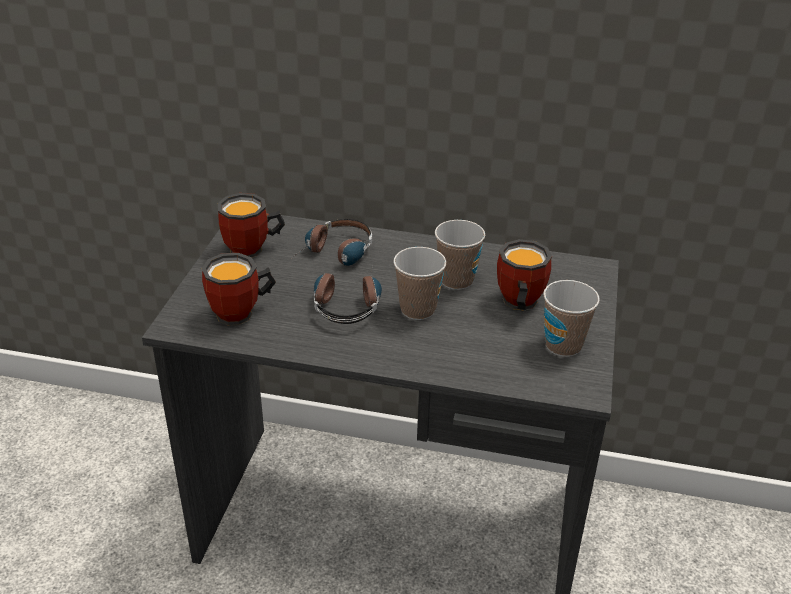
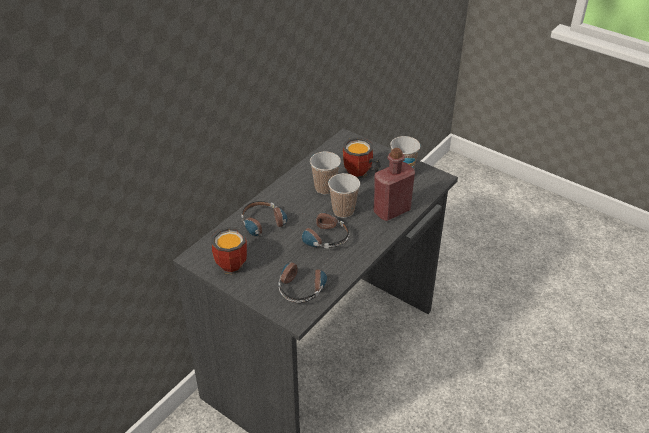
camera: 65 degrees left, 5 degrees up
(242, 314) = (303, 283): mug -> headphones
(454, 357) = (391, 211): none -> red bottle

